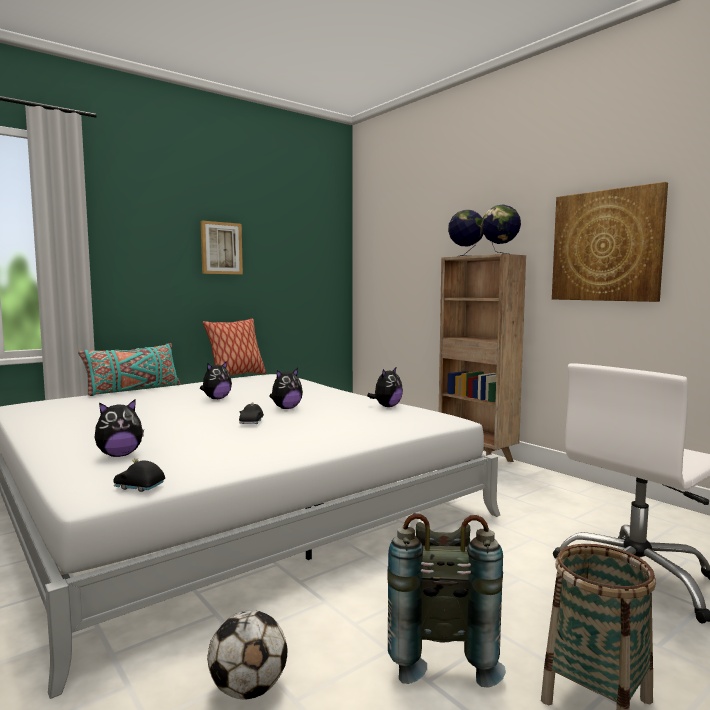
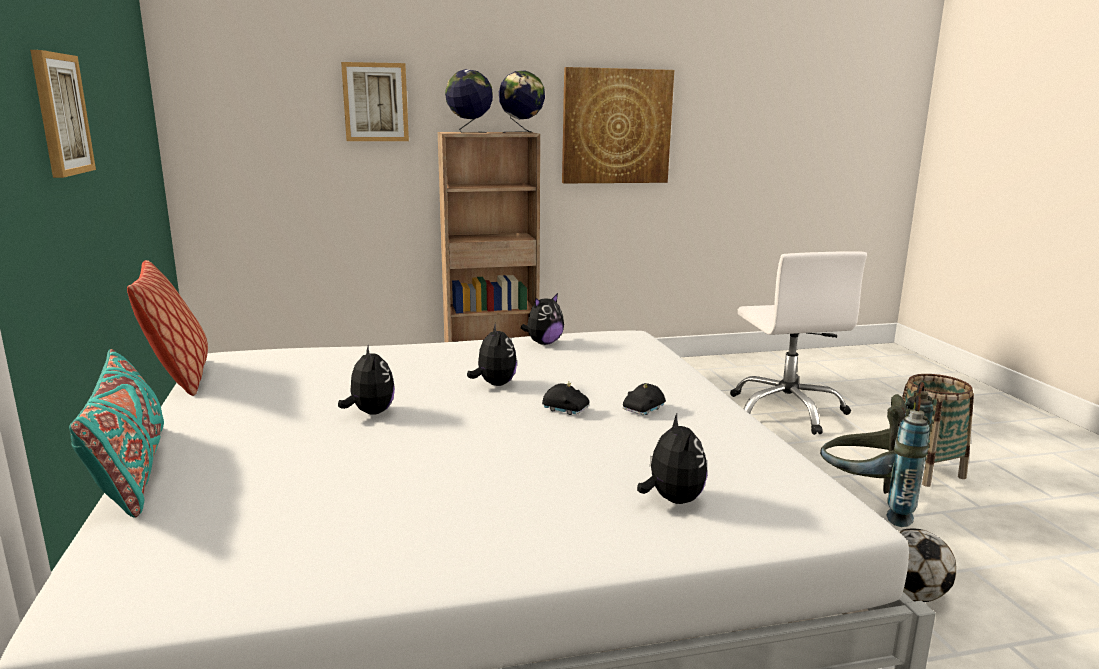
camera: 65 degrees left, 10 degrees up
(139, 487) = (822, 492): black toy car -> black toy car (644, 409)
(387, 406) = (543, 343): plush toy -> plush toy turned 75 degrees clockwise
(437, 241) = (375, 102): none -> picture

